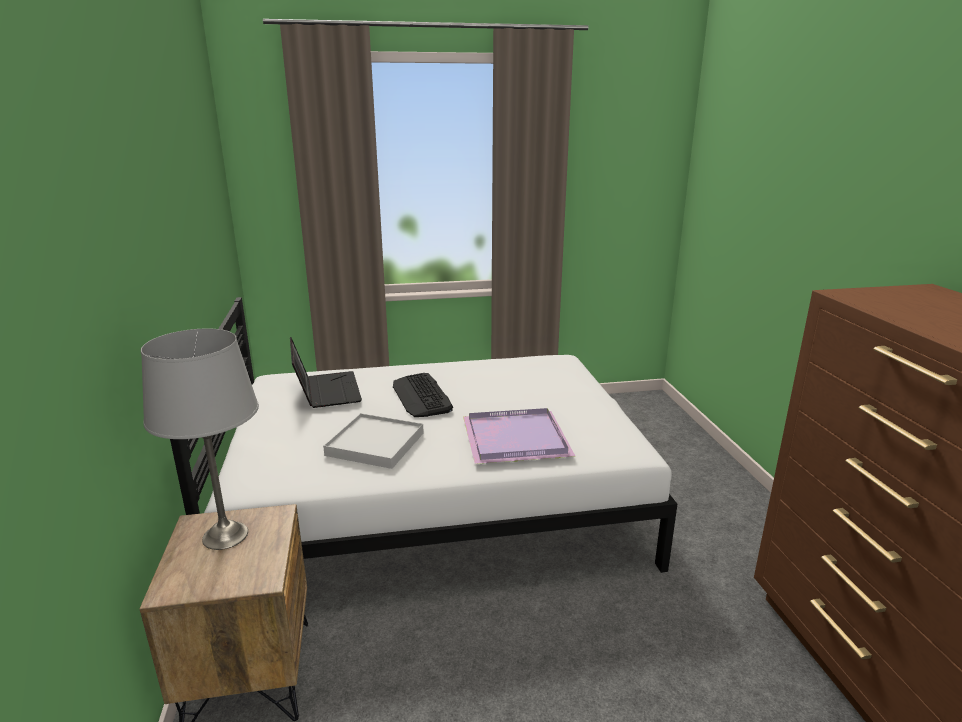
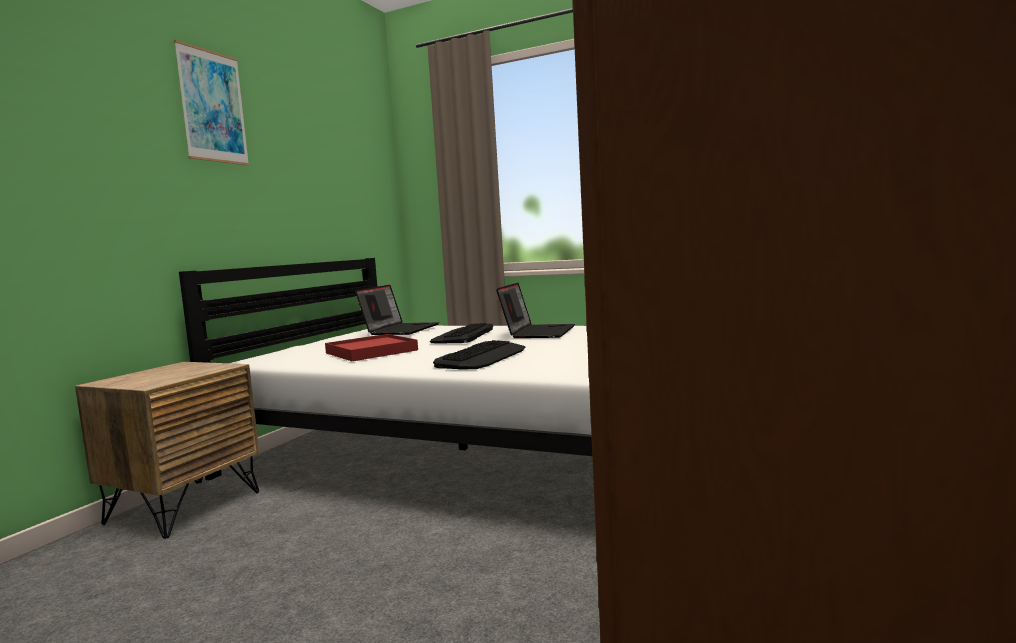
camera: 35 degrees right, 15 degrees down
(136, 168) = (213, 106): none -> picture
(224, 536) = (180, 369): grey table lamp -> none
(375, 444) = (371, 352): white tray -> red tray
(483, 379) = (538, 332): none -> laptop
(513, 438) = (482, 357): purple tray -> keyboard

